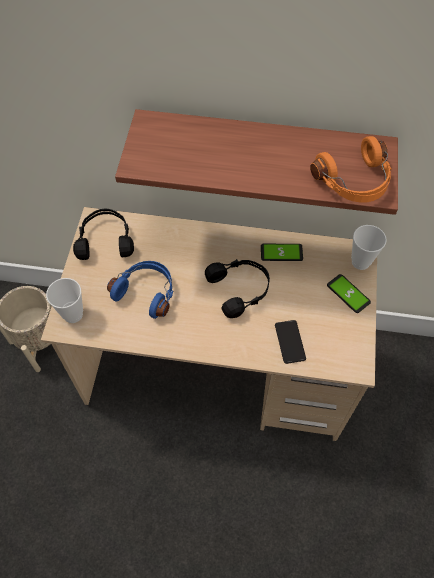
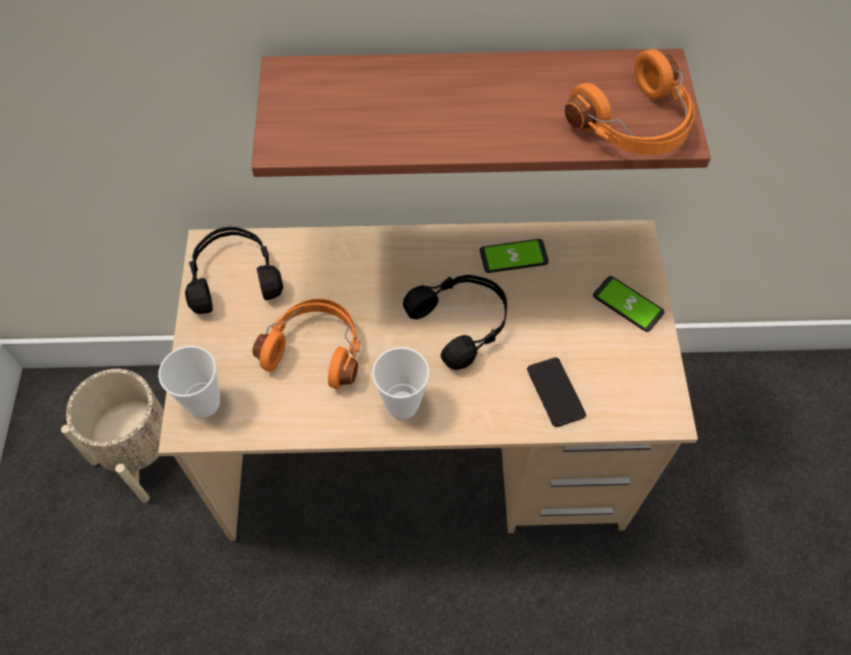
camera: 10 degrees left, 0 degrees up
(146, 292) = (316, 349): blue headphones -> orange headphones
(360, 262) = (636, 253): cup -> cup (402, 405)

